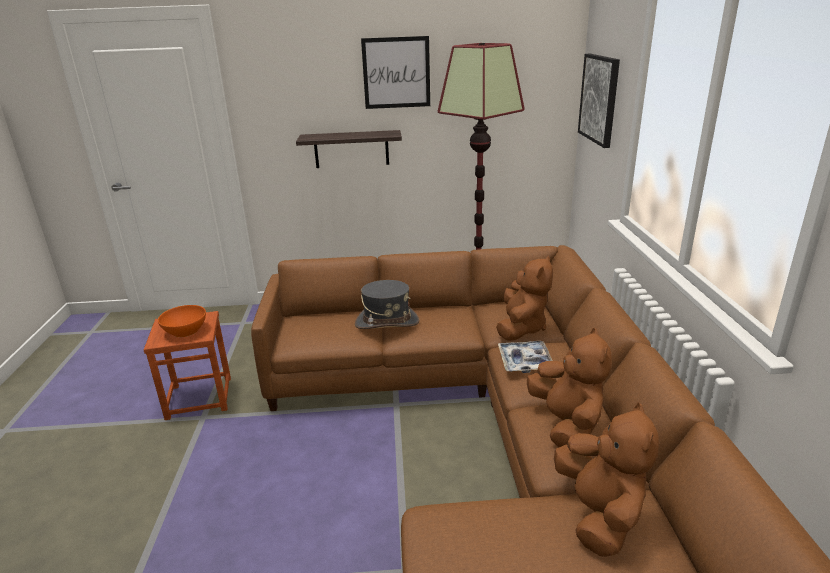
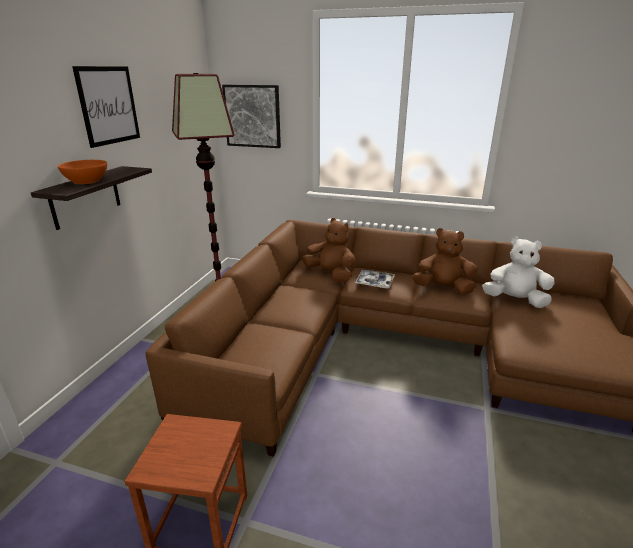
camera: 70 degrees left, 0 degrees up
(185, 330) = (196, 445): orange bowl -> orange bowl (87, 181)
(387, 322) = (279, 319): grey hat -> none
(599, 514) = (515, 300): brown plush toy -> white plush toy

